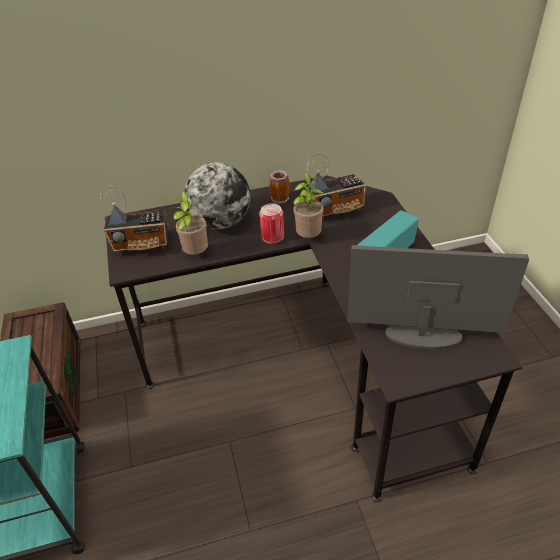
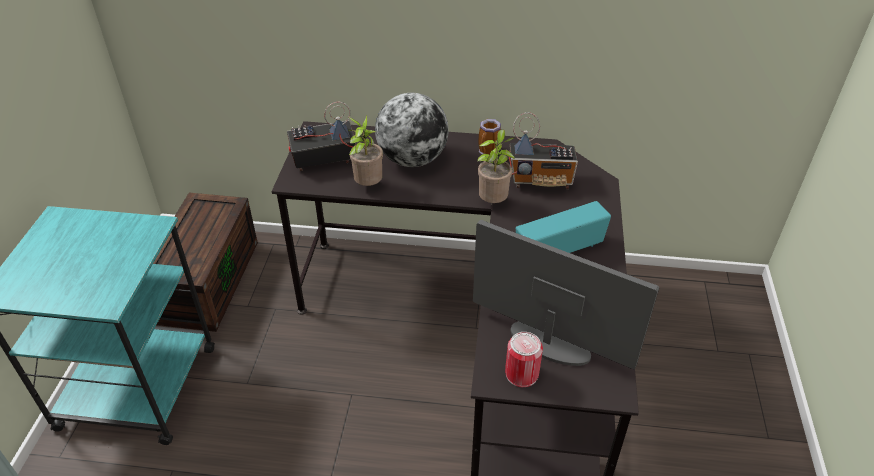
camera: 20 degrees right, 0 degrees up
(142, 245) = (322, 161): radio -> radio turned 150 degrees clockwise
(272, 236) = (456, 190): can -> can (521, 374)

